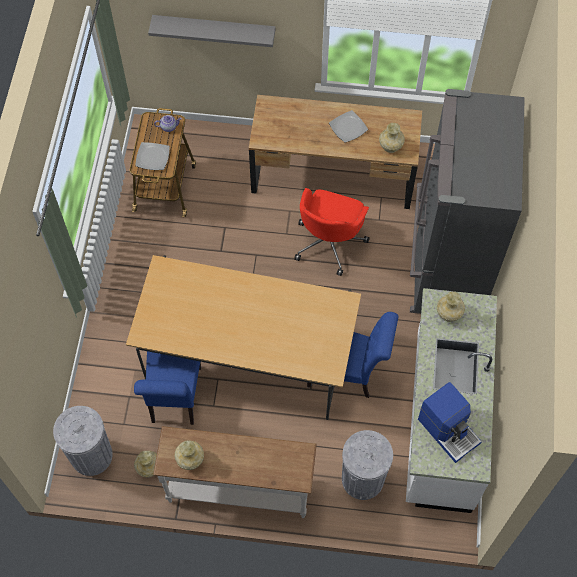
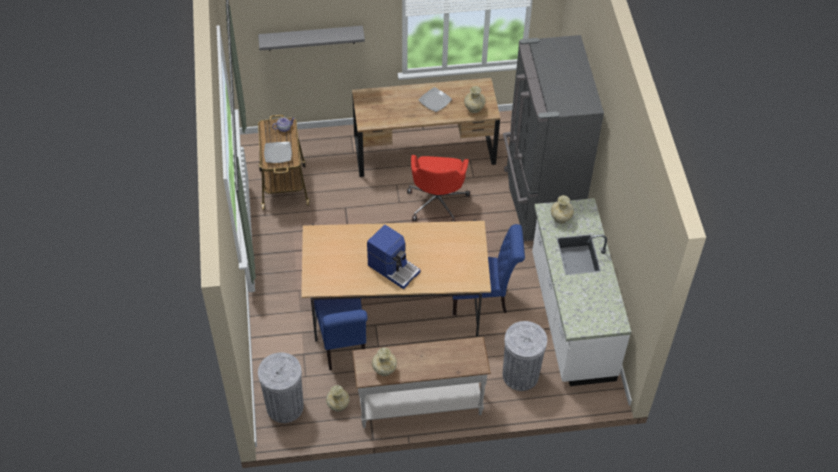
camera: 15 degrees left, 10 degrees down
(449, 430) = (587, 301): coffee machine -> coffee machine (393, 268)

